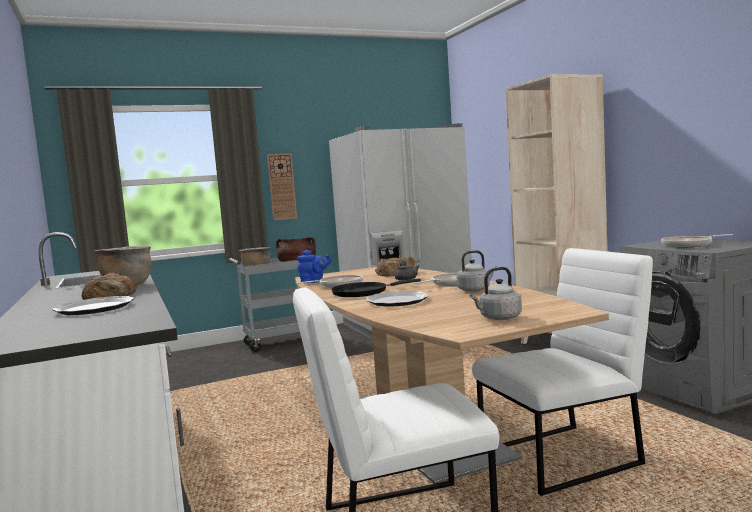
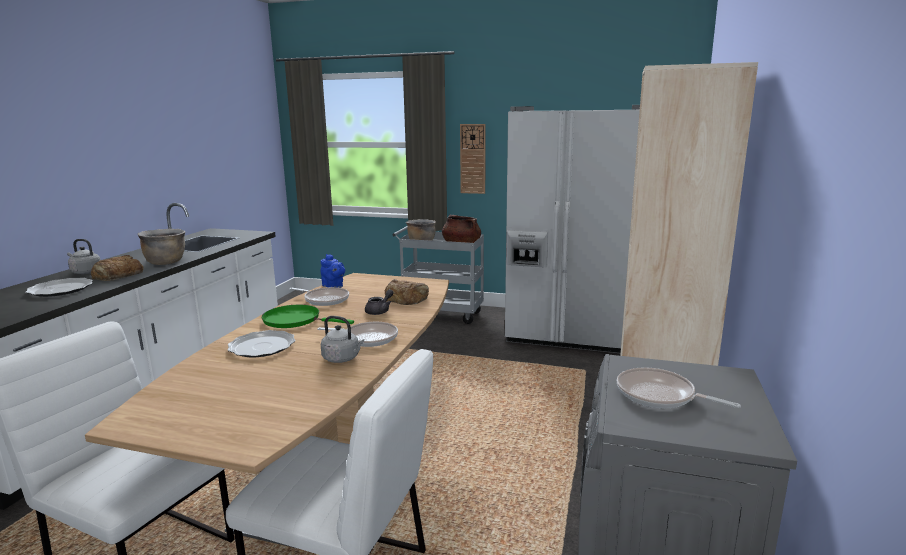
camera: 40 degrees right, 10 degrees up
(363, 292) = (295, 320): black frying pan -> green frying pan
(498, 318) = (198, 417): grey kettle -> grey kettle (85, 272)

